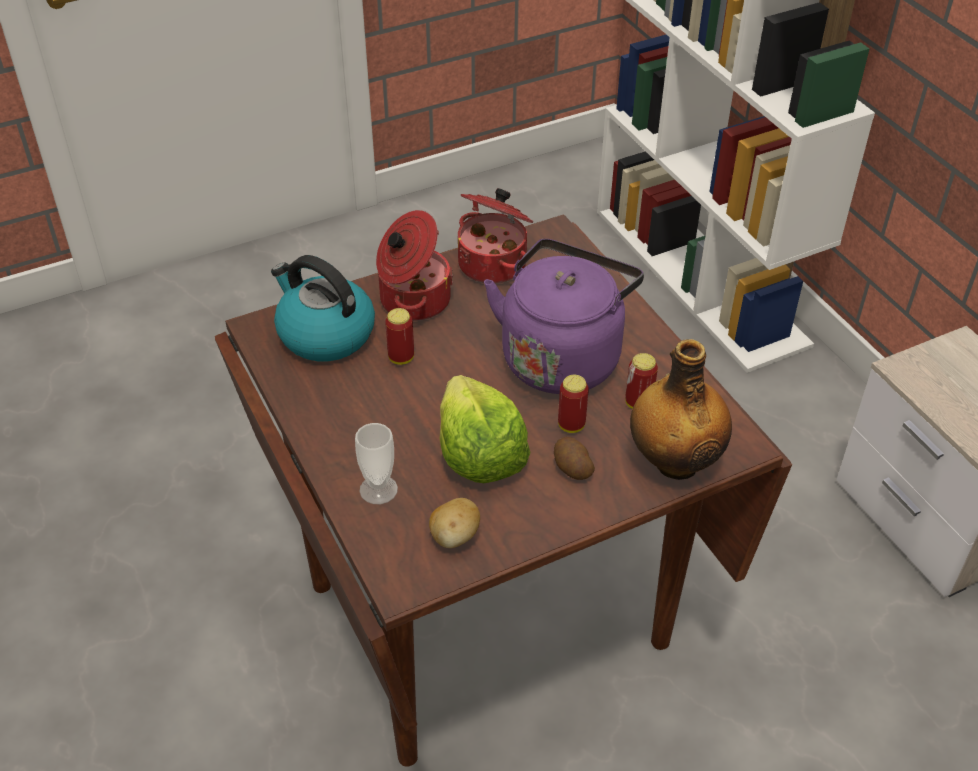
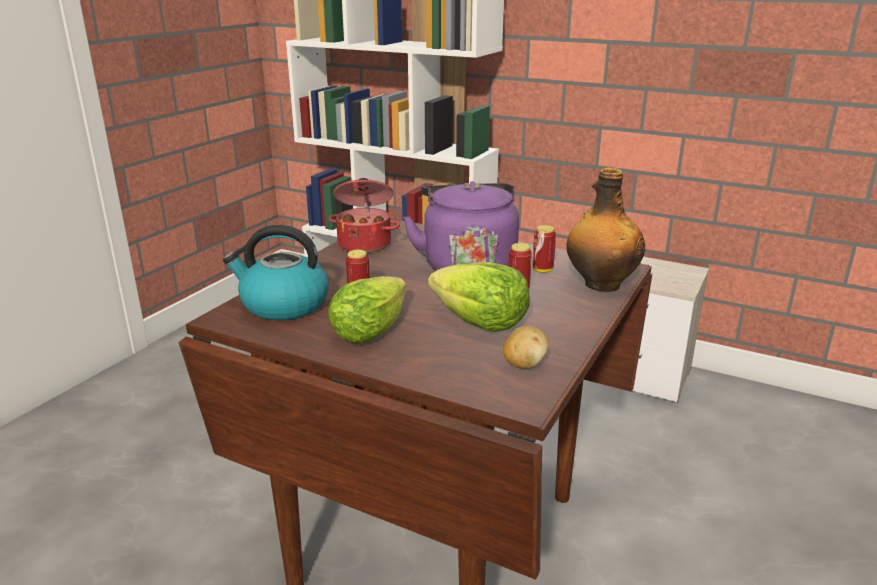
camera: 35 degrees left, 20 degrees down
(374, 410) = (374, 327): none -> lettuce
(378, 489) = (435, 363): cup -> none
(413, 300) = (330, 272): cooking pot -> none
(571, 468) = (547, 307): potato -> none

